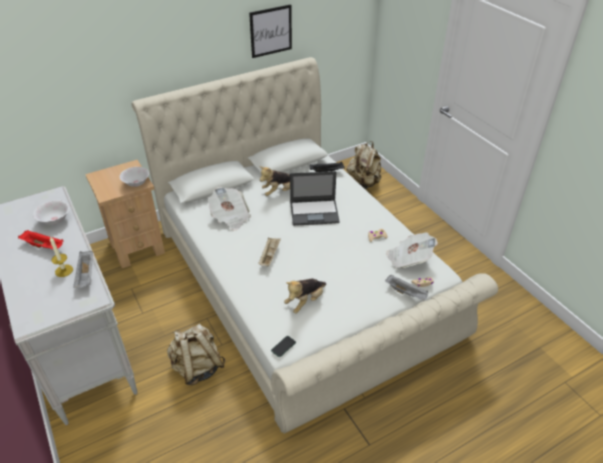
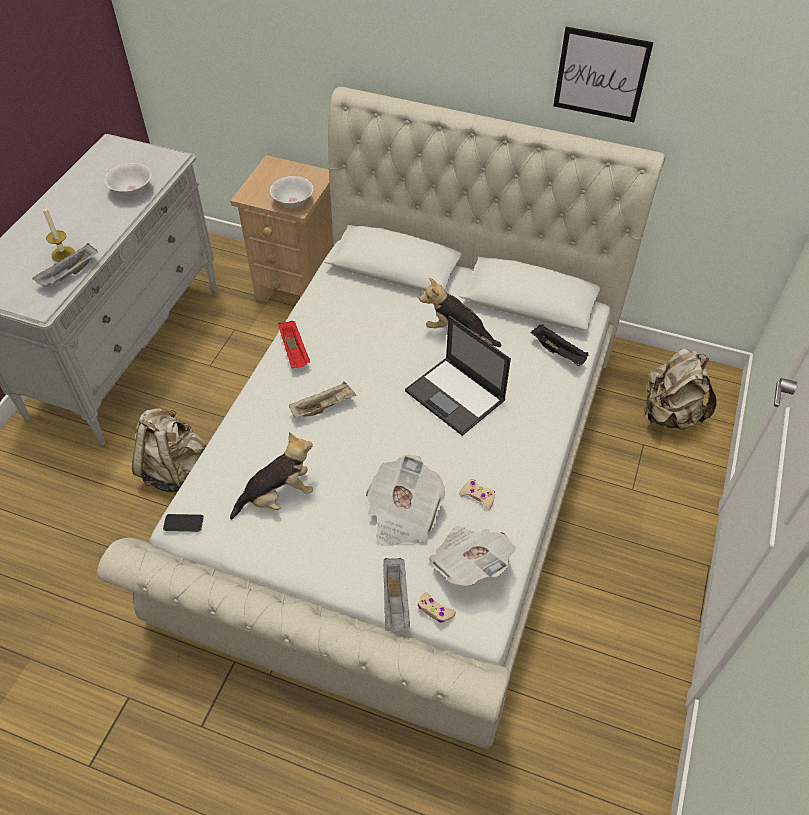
camera: 50 degrees right, 10 degrees up
(44, 246) = (86, 214): red tray -> red tray (295, 352)
(230, 217) = (357, 322): newspaper -> newspaper (403, 514)
(305, 301) = (278, 496): plush toy -> plush toy turned 150 degrees clockwise

